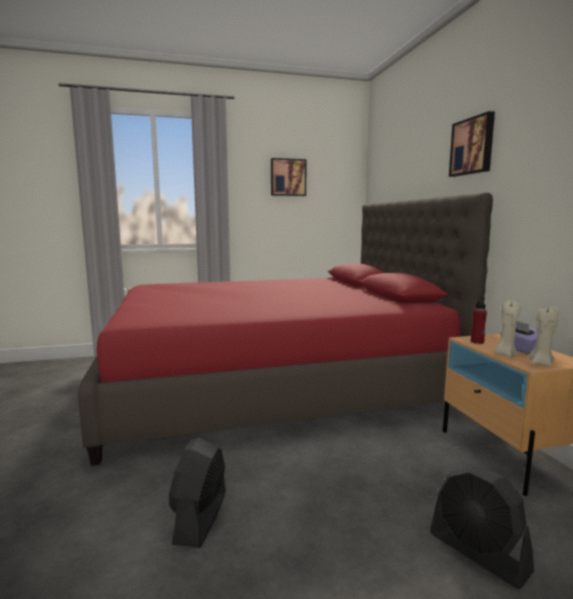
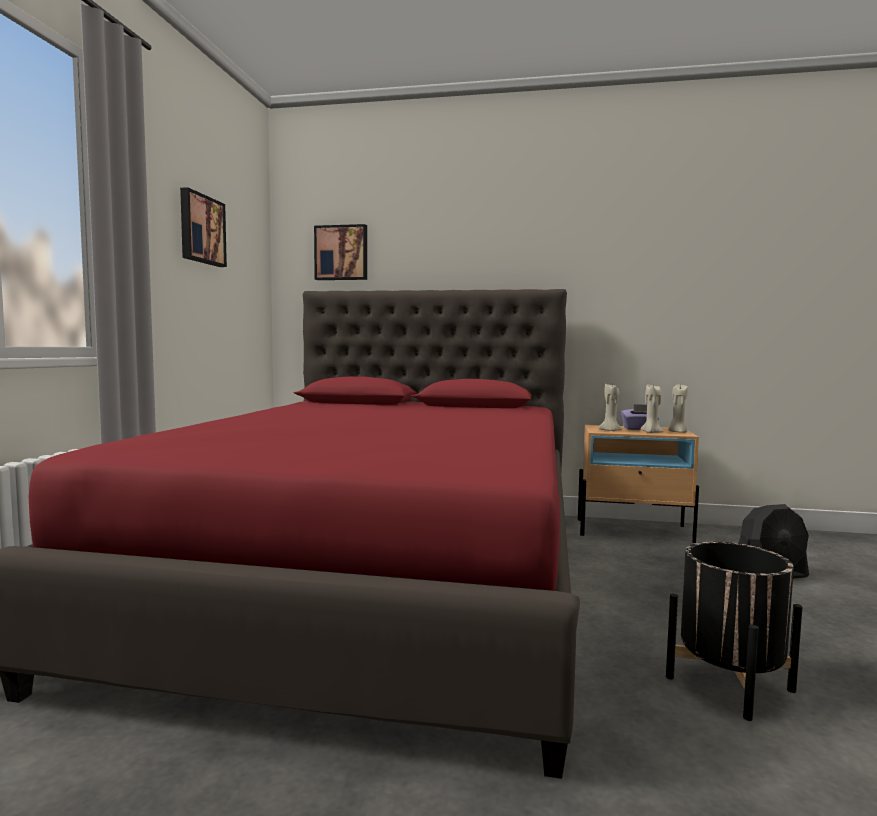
camera: 65 degrees left, 5 degrees down
(200, 517) = (729, 684): black fan -> black planter
(473, 146) = (513, 240): picture -> picture (341, 253)
(477, 342) = (610, 431): red bottle -> beige candle

